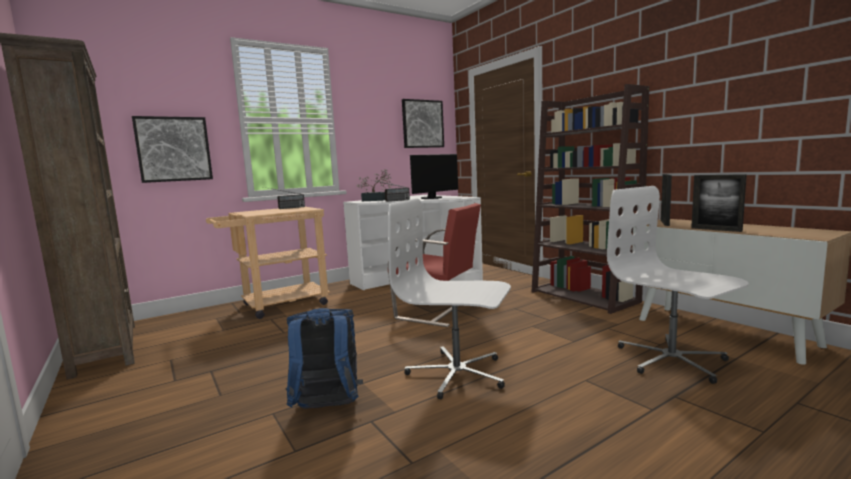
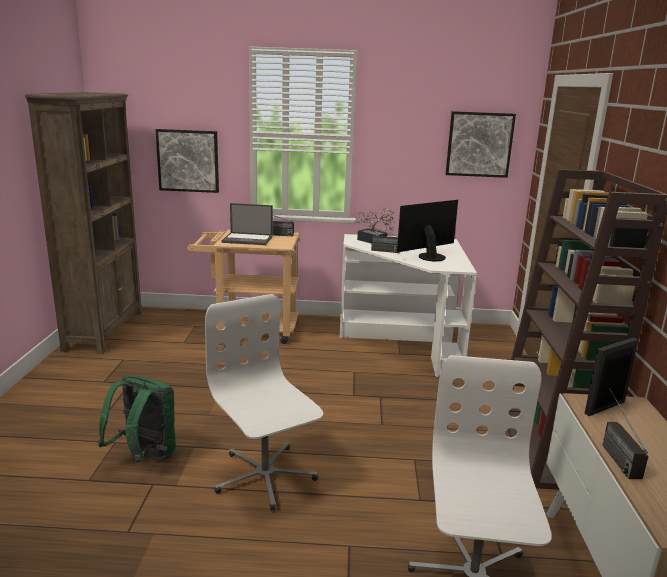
camera: 35 degrees right, 10 degrees up
(271, 211) = (248, 239): none -> laptop
(327, 409) = (144, 457): blue backpack -> green backpack
(433, 198) = (429, 256): monitor -> monitor turned 150 degrees clockwise
(438, 312) = (359, 398): red chair -> none
(716, 229) = (612, 452): picture frame -> radio

